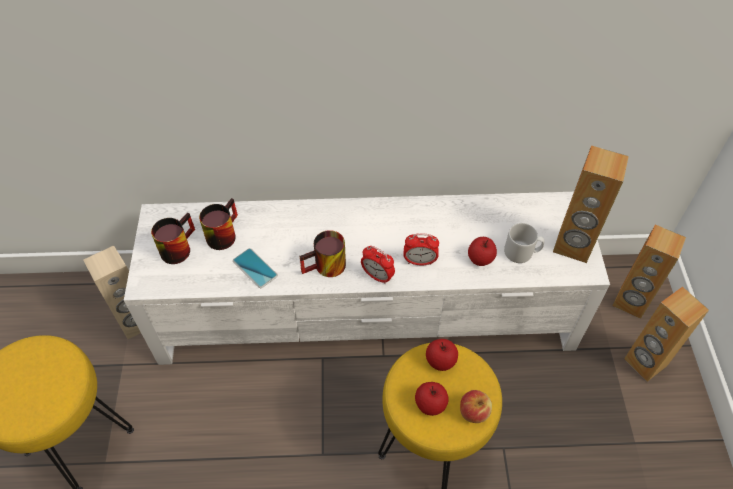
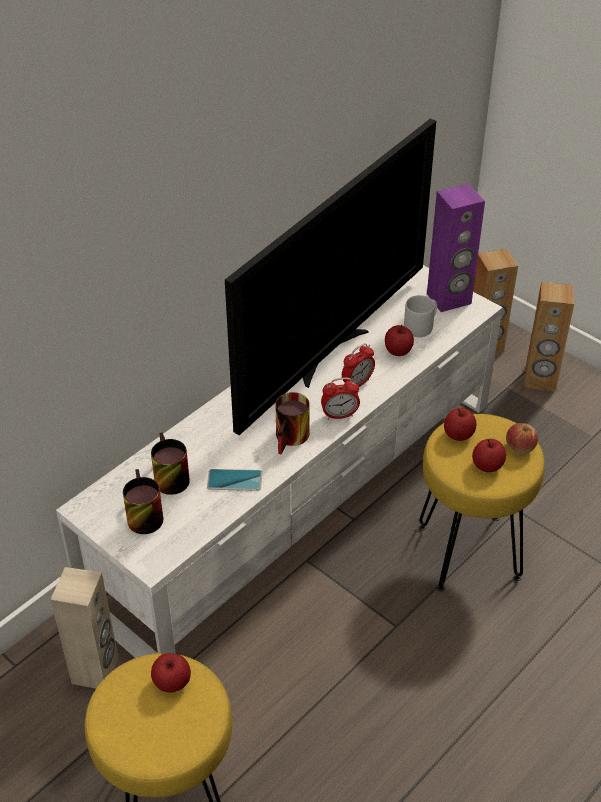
camera: 45 degrees left, 10 degrees down
(55, 374) = (172, 682): none -> apple
(428, 224) = (329, 354): none -> television
(572, 246) = (449, 299): brown speaker -> purple speaker

